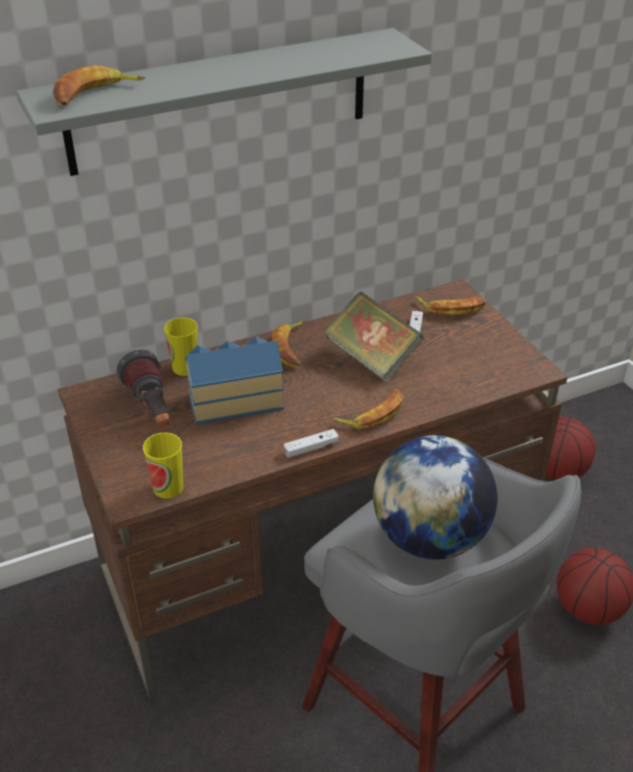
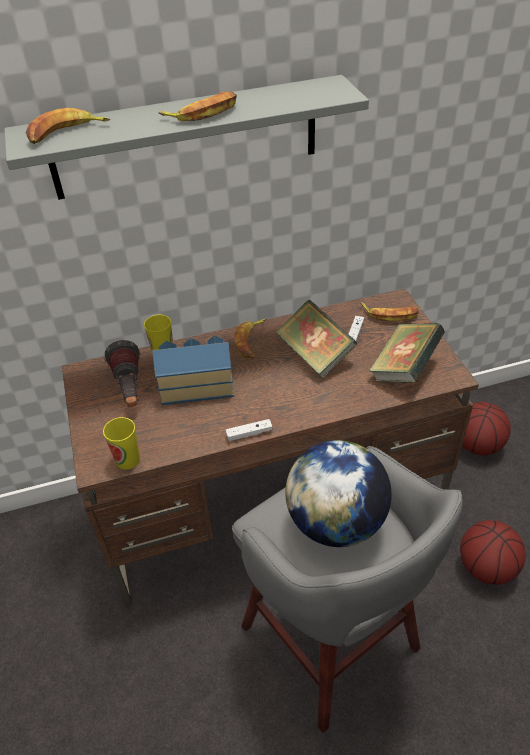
camera: 10 degrees right, 5 degrees up
(373, 414) = (306, 406): banana -> banana (203, 113)
(479, 366) = (404, 369): none -> book

